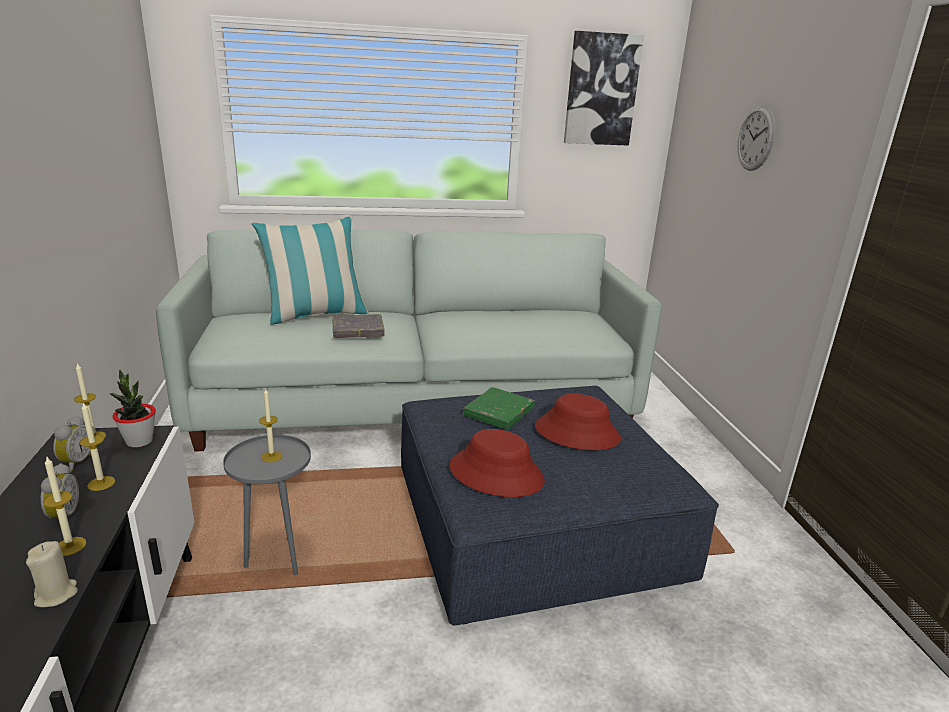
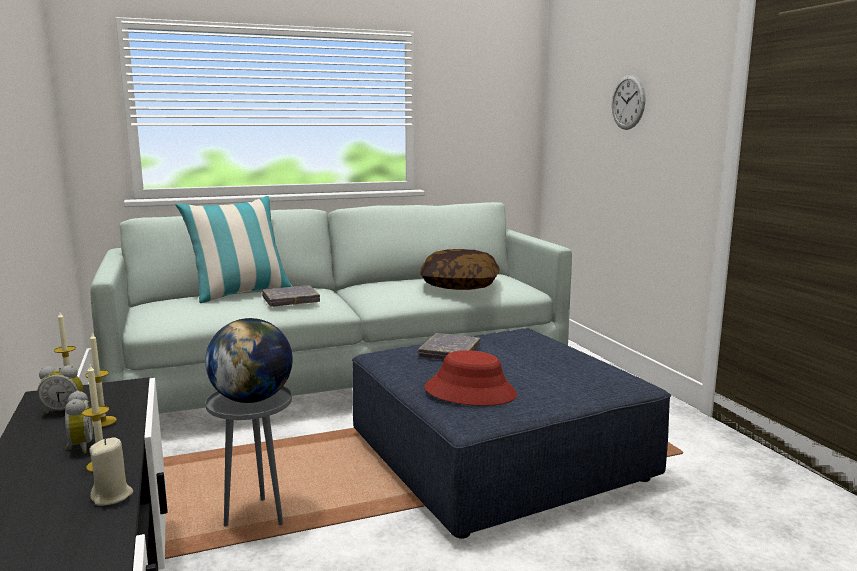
camera: 10 degrees left, 10 degrees down
(75, 463) = (64, 411): alarm clock -> alarm clock turned 90 degrees clockwise
(139, 441) = (121, 390): potted plant -> none
(271, 456) = (252, 399): candle -> globe
(498, 412) = (449, 352): green book -> grey book
(536, 327) = (459, 285): none -> pillow
(577, 432) = (527, 358): red hat -> none
(601, 90) = (481, 78): picture -> none

